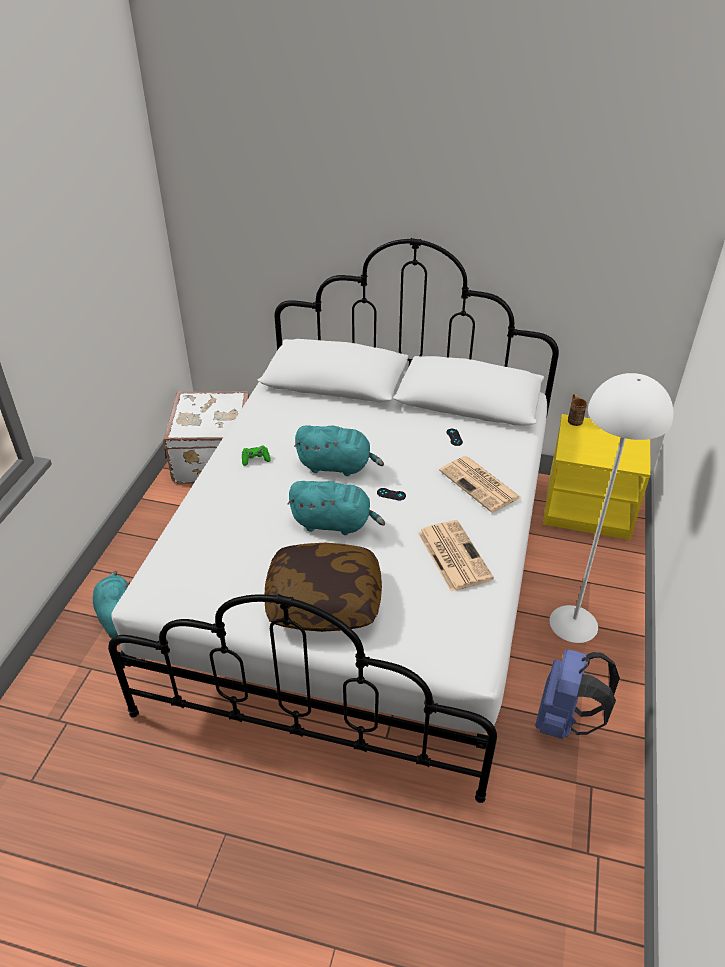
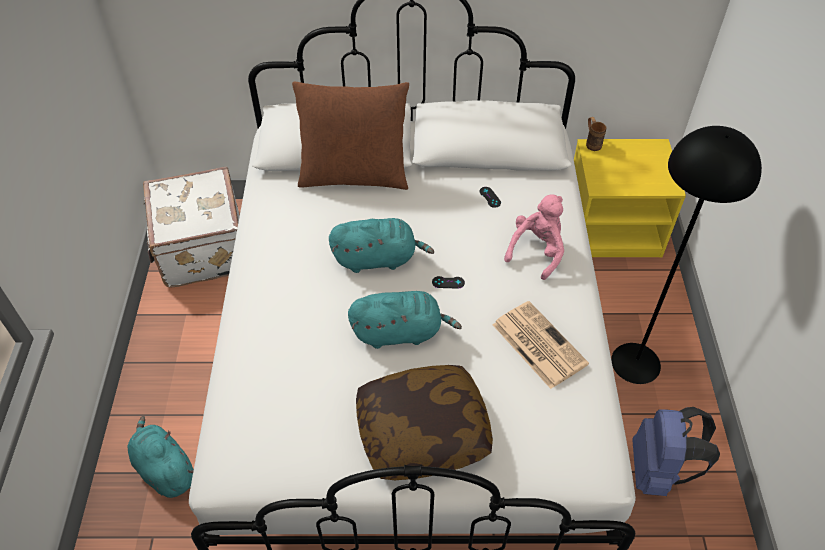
camera: 15 degrees left, 10 degrees up
(255, 459) = (284, 268): green game controller -> none
(342, 402) = (354, 175): none -> brown pillow
(480, 485) = (537, 251): newspaper -> pink plush toy
(574, 623) = (636, 362): white floor lamp -> black floor lamp

